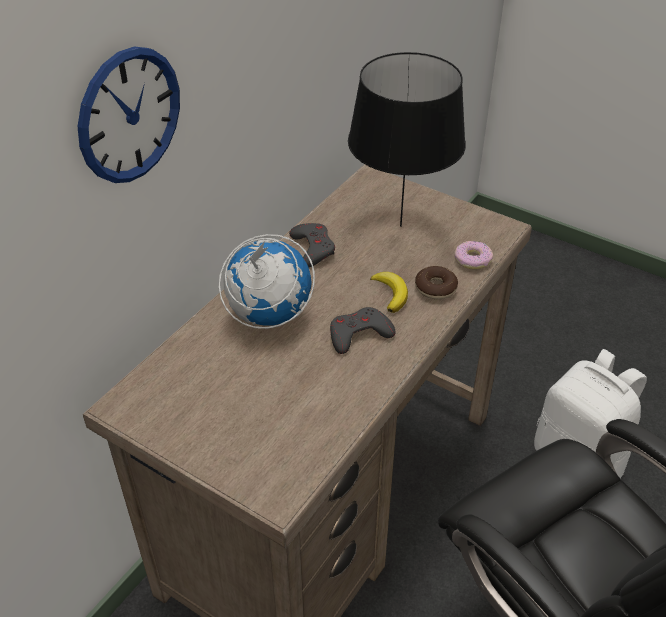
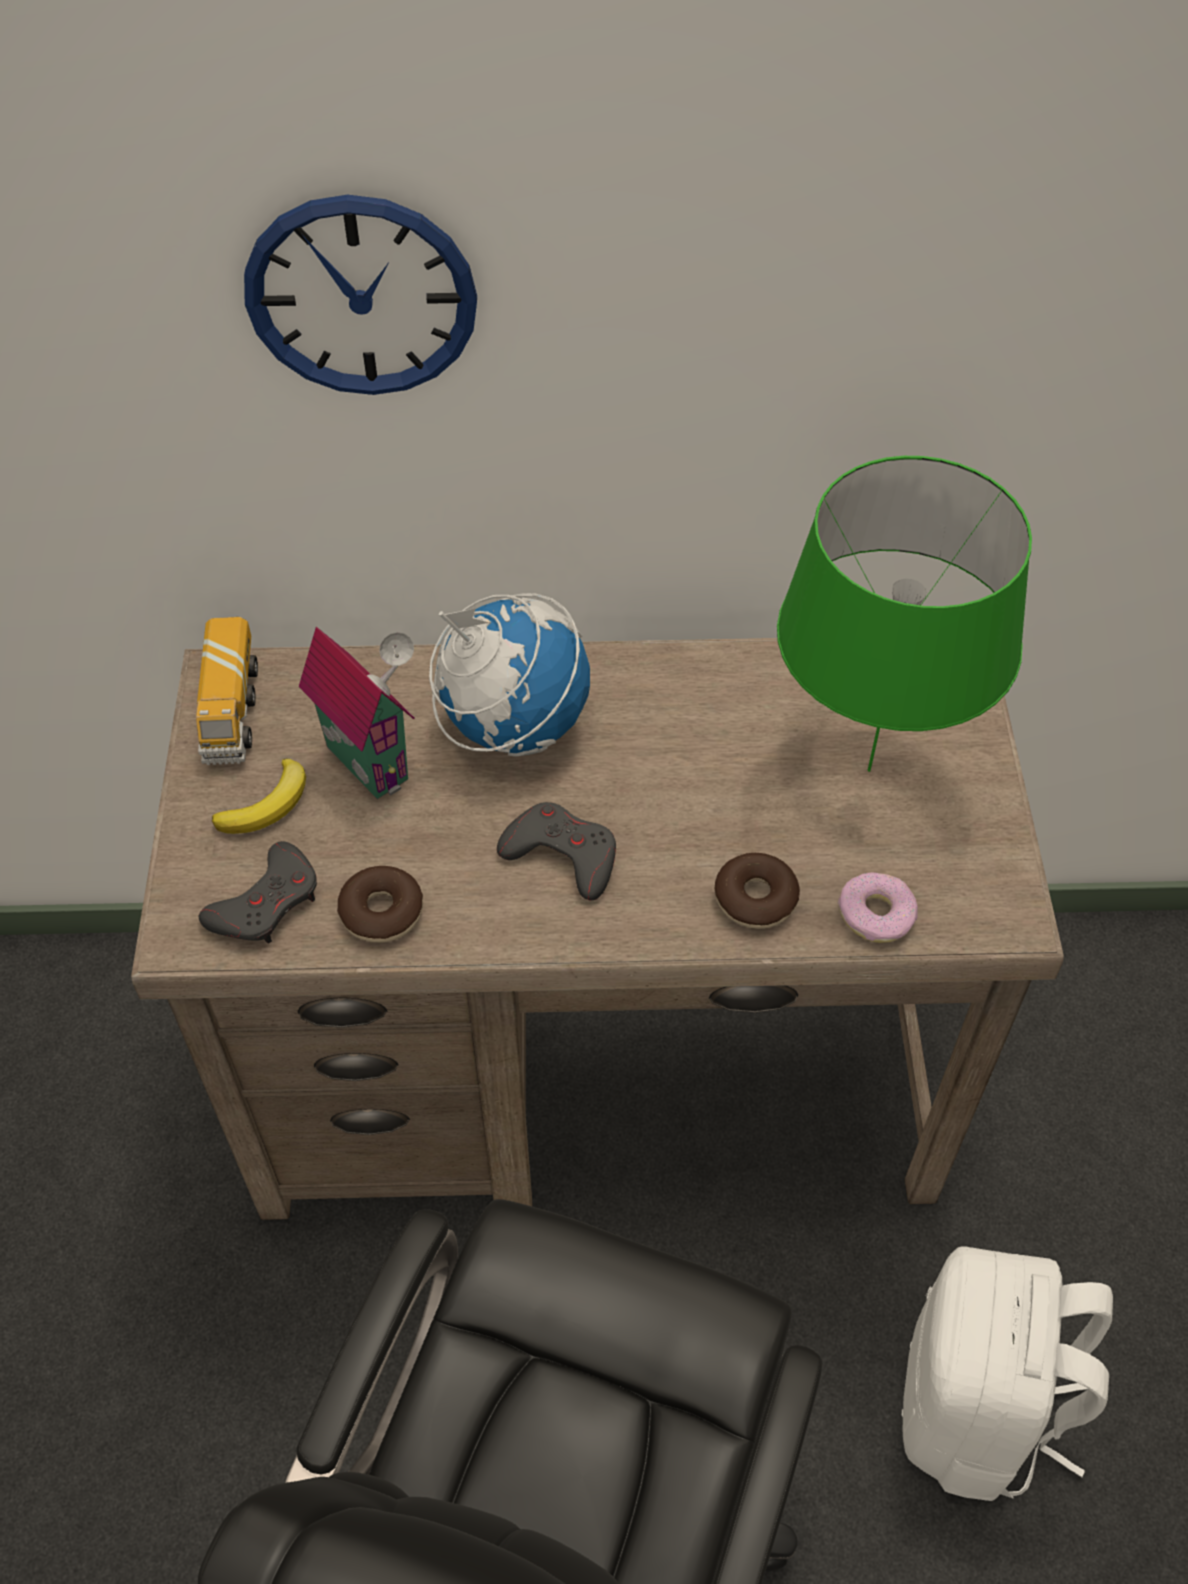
camera: 55 degrees right, 10 degrees up
(149, 413) = (231, 712): none -> toy truck
(239, 372) = (373, 760): none -> toy house
(313, 248) = (705, 690): grey game controller -> grey game controller (266, 903)
(334, 411) = (382, 912): none -> donut
(391, 293) = (689, 846): banana -> banana (267, 804)
(400, 226) = (868, 769): black table lamp -> green table lamp

